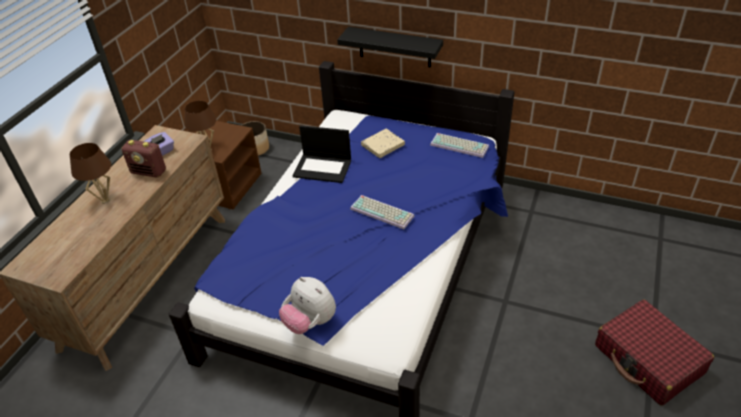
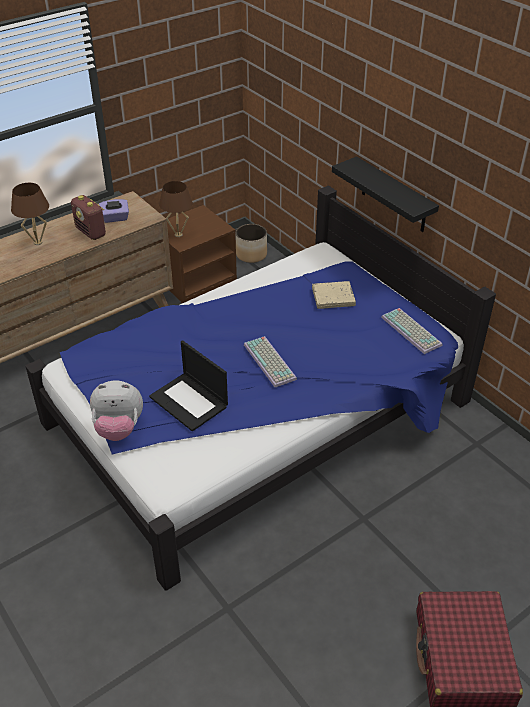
camera: 30 degrees right, 0 degrees up
(310, 322) = (119, 428): plush toy -> plush toy turned 75 degrees counterclockwise
(323, 168) = (257, 295): laptop -> laptop (190, 402)

